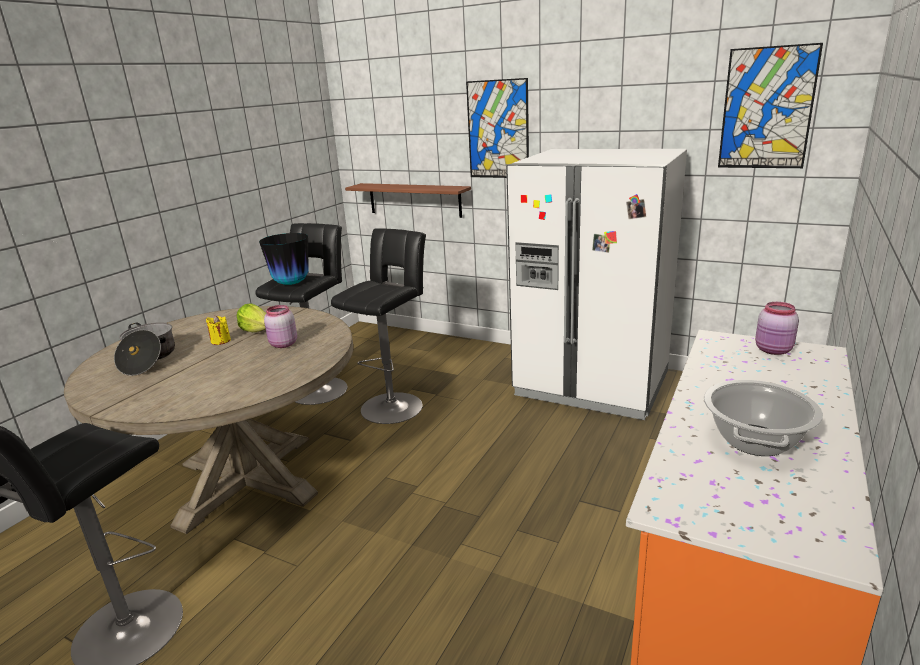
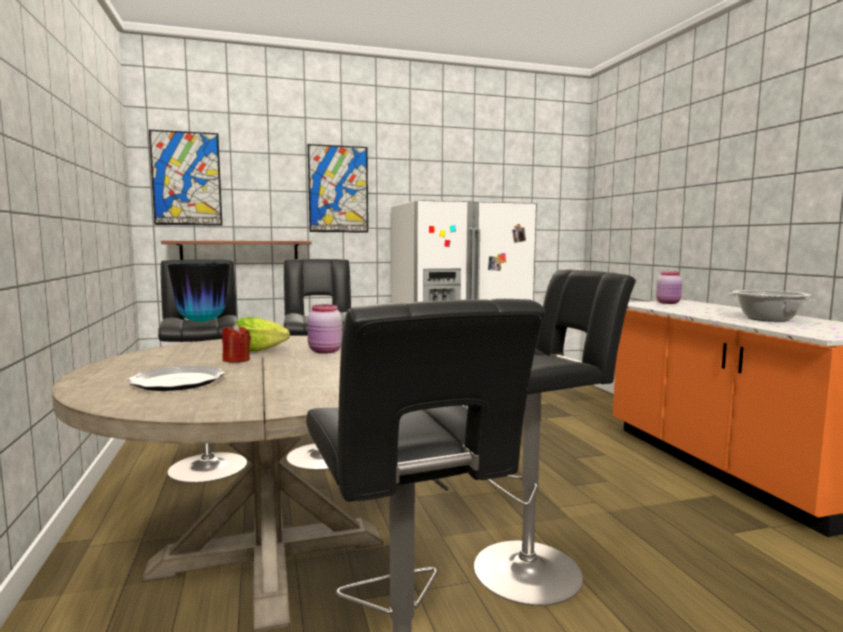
camera: 45 degrees left, 15 degrees down
(148, 359) = (178, 381): cooking pot -> plate
(220, 341) = (236, 360): yellow candle -> red candle
(346, 583) = (534, 568): none -> black stool
(767, 109) = (536, 184): picture -> picture (186, 179)

